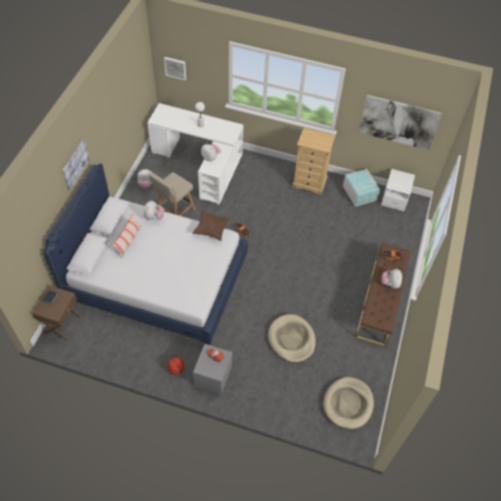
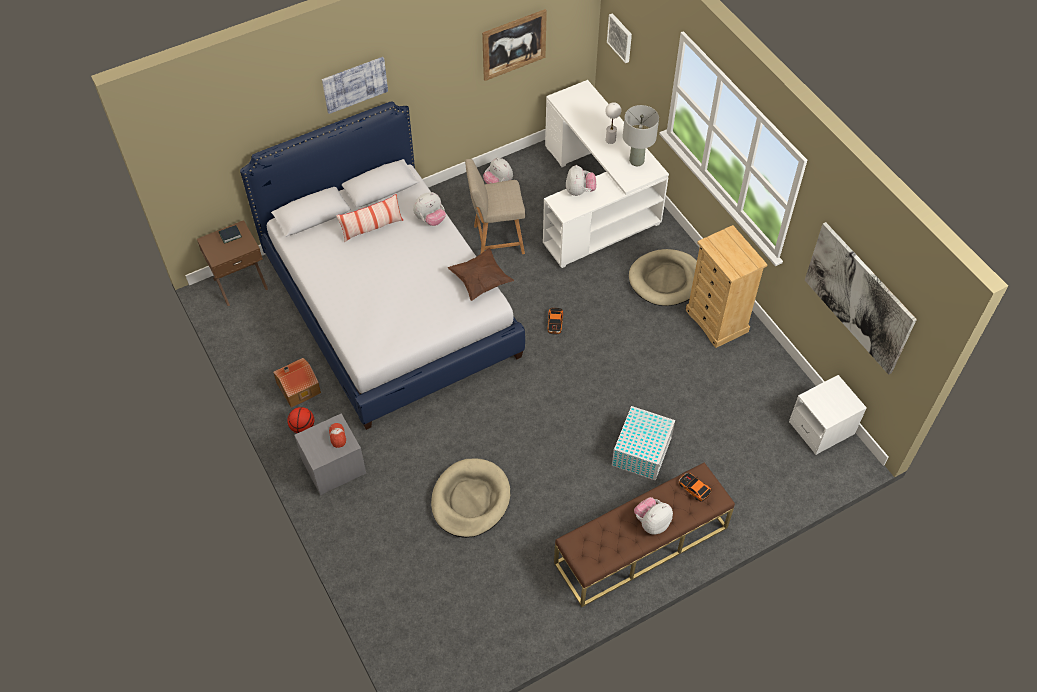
camera: 45 degrees right, 0 degrees up
(128, 99) = (514, 44): none -> picture
(152, 353) = (297, 388): none -> toy house
(223, 127) = (636, 161): none -> grey table lamp
(348, 404) = (454, 633): beige dog bed -> beige dog bed (666, 280)
(359, 193) = (775, 383): white storage box -> white storage box (642, 450)

